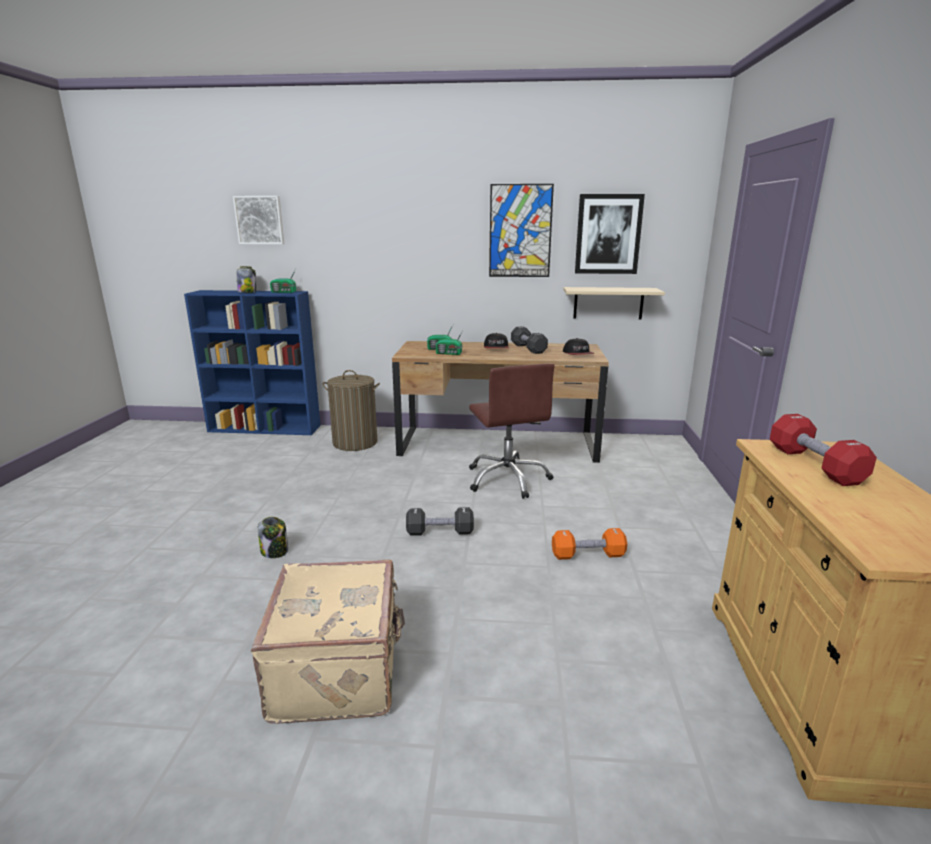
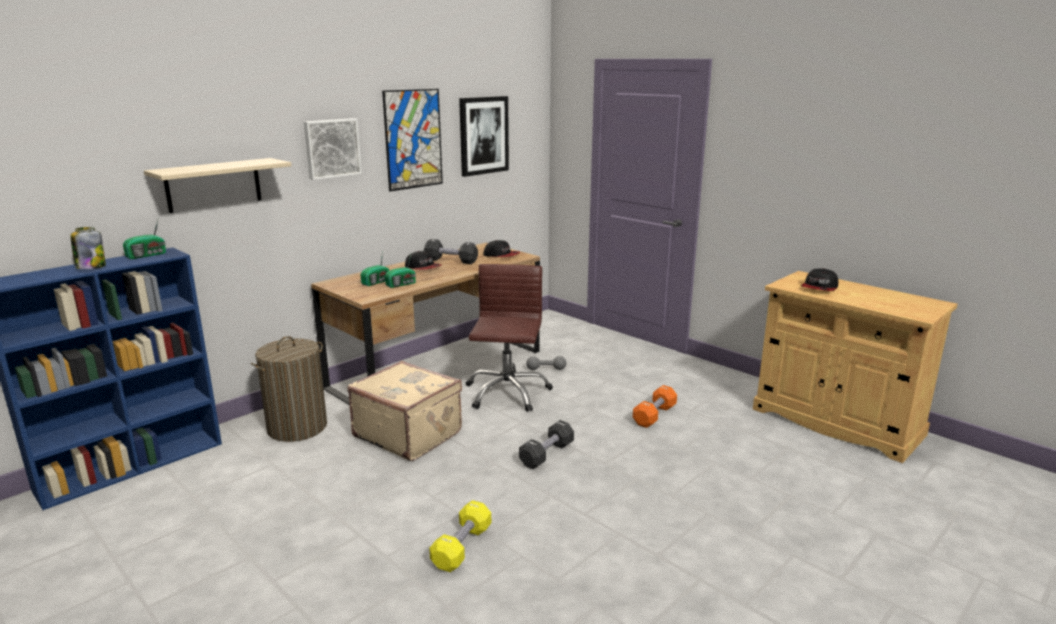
camera: 50 degrees left, 0 degrees up
(260, 220) = (83, 154): picture -> picture (331, 148)
(275, 551) = (462, 547): jar -> yellow dumbbell
(340, 670) = (682, 568): beige suitcase -> beige suitcase (408, 434)
(508, 479) = (506, 393): brown office chair -> brown office chair turned 105 degrees counterclockwise
(575, 477) = (546, 369): none -> grey dumbbell
(608, 303) = (489, 201): beige shelf -> beige shelf (213, 185)
(814, 465) = (819, 288): red dumbbell -> cap

